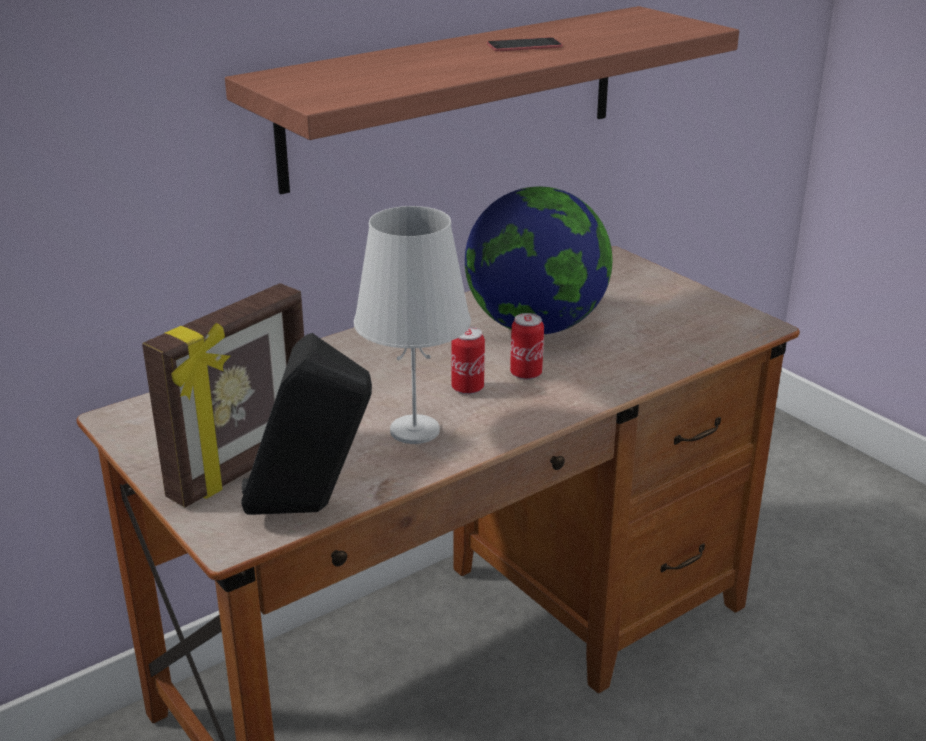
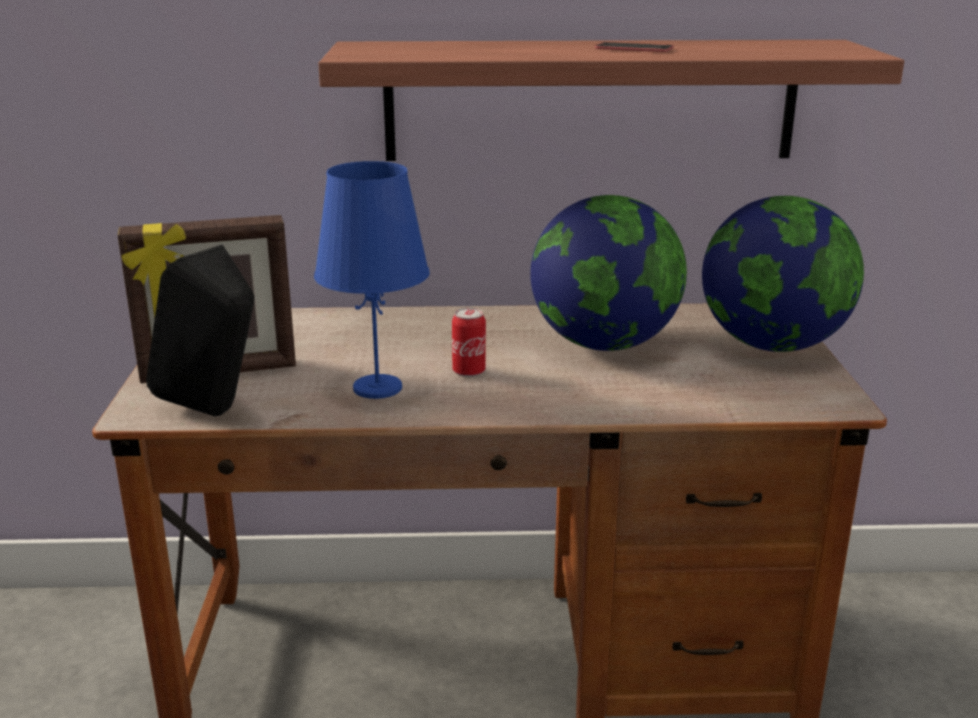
camera: 35 degrees right, 5 degrees down
(415, 430) = (378, 387): white table lamp -> blue table lamp
(526, 374) = (536, 376): can -> none
(654, 289) = (772, 345): none -> globe

